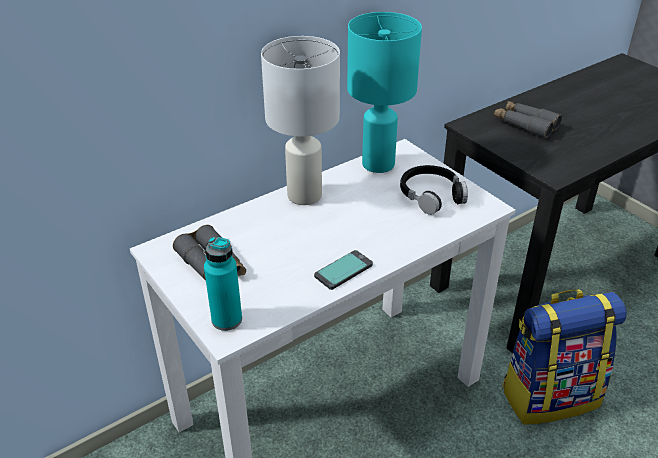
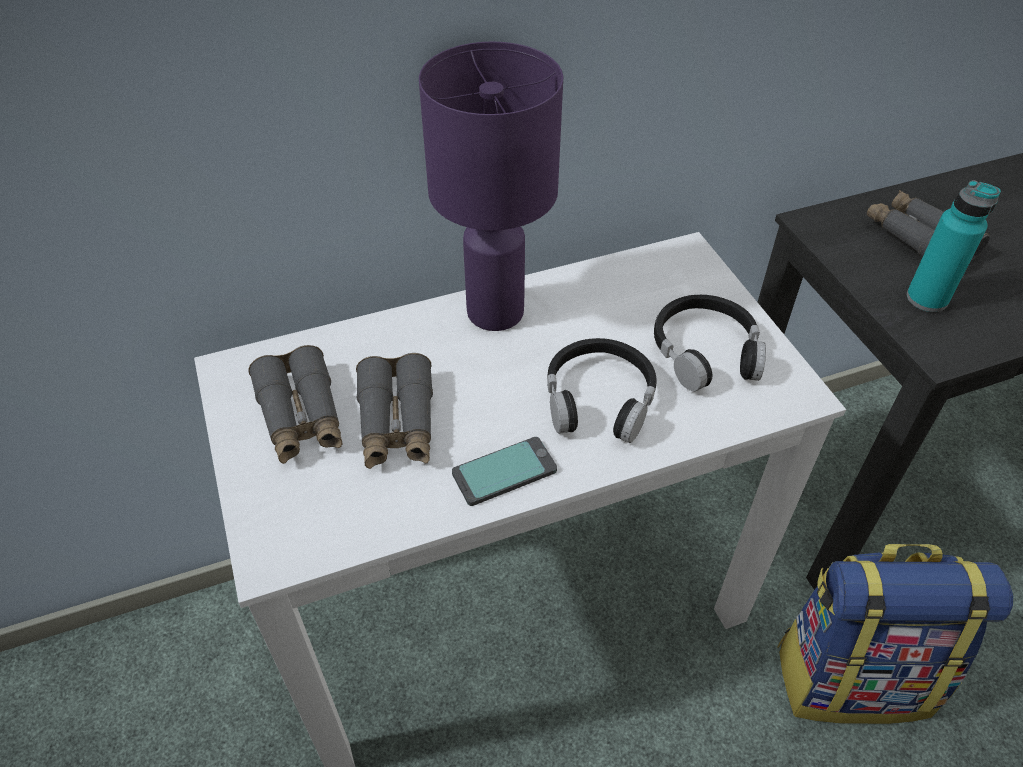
camera: 15 degrees right, 10 degrees up
(227, 320) = (283, 526): turquoise bottle -> turquoise bottle (927, 298)
(271, 259) = (397, 423): none -> grey binoculars
(303, 195) = (493, 311): white table lamp -> purple table lamp
(377, 164) = (635, 272): turquoise table lamp -> none
(382, 227) = (599, 399): none -> black headphones

